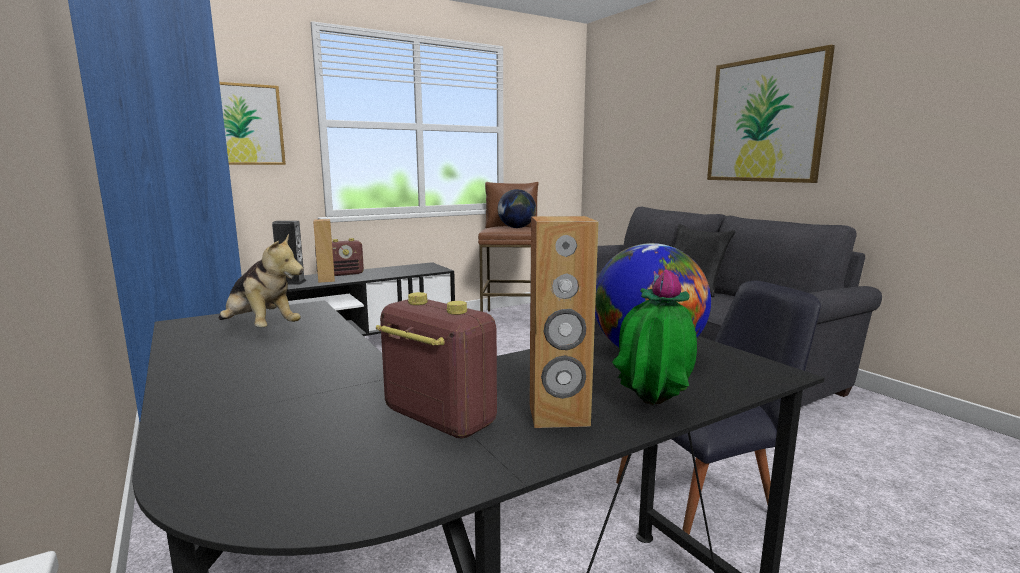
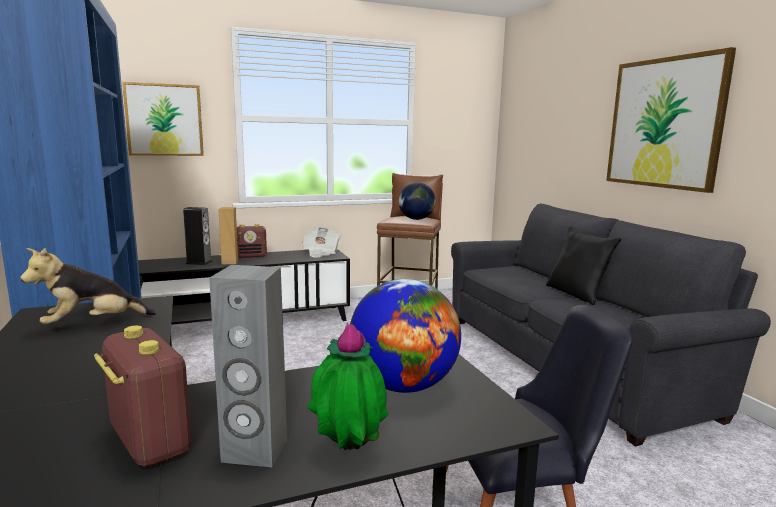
camera: 10 degrees right, 0 degrees up
(260, 329) = (92, 324): plush toy -> plush toy turned 105 degrees clockwise
(420, 267) = (321, 253): none -> newspaper
(559, 415) = (255, 451): brown speaker -> grey speaker

